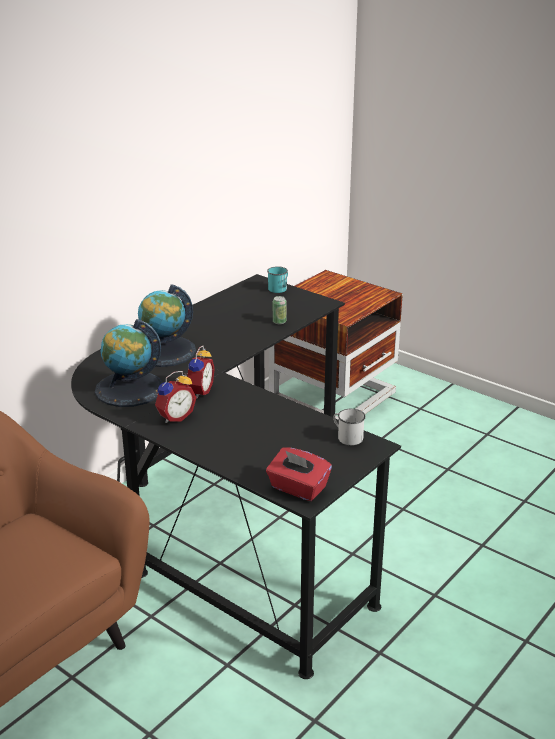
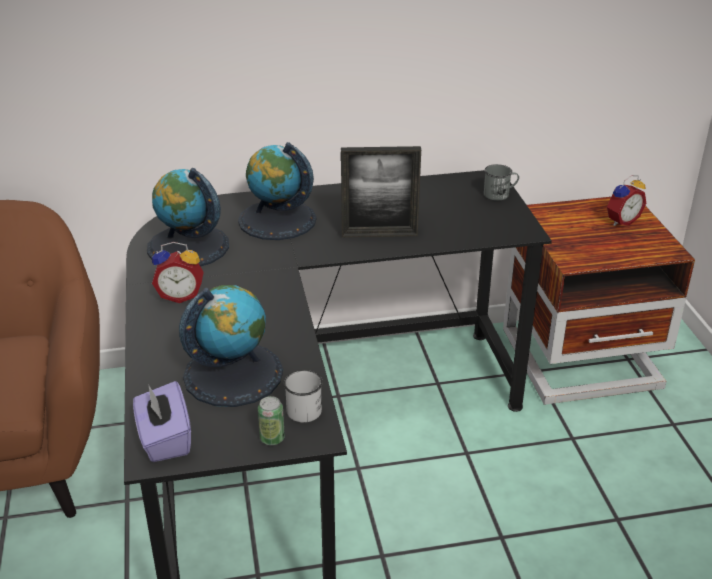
camera: 40 degrees right, 5 degrees up
(198, 391) = (242, 278): alarm clock -> alarm clock (621, 220)
(244, 335) = (379, 234): none -> picture frame
(279, 288) = (500, 194): turquoise mug -> grey mug
(279, 322) = (440, 234): can -> can (272, 438)
(280, 440) = (233, 374): none -> globe
(298, 488) = (164, 439): red tissue box -> purple tissue box

